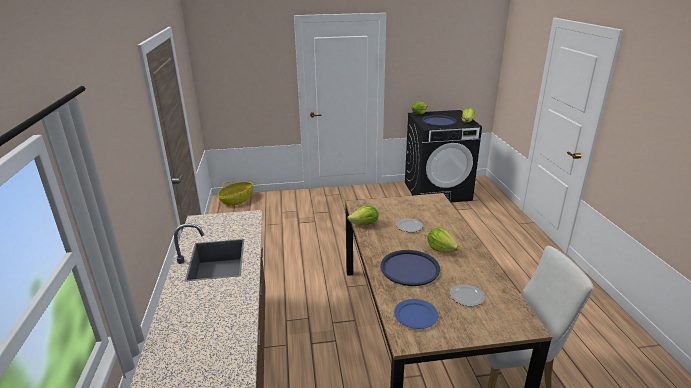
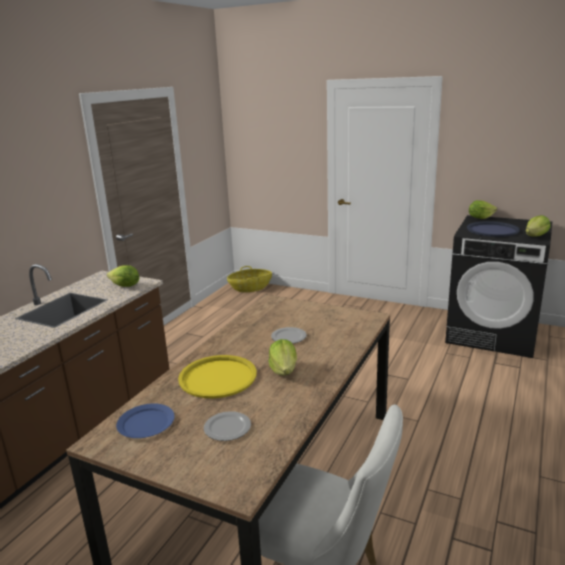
camera: 35 degrees right, 5 degrees down
(364, 224) = (246, 321): lettuce -> lettuce (125, 286)
(409, 268) = (217, 377): blue tray -> yellow tray

